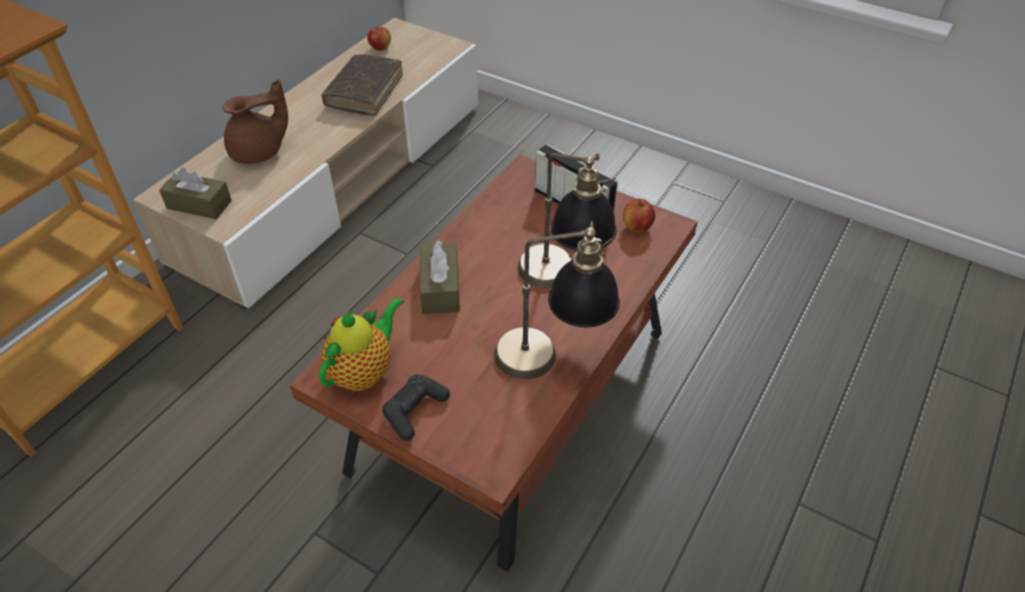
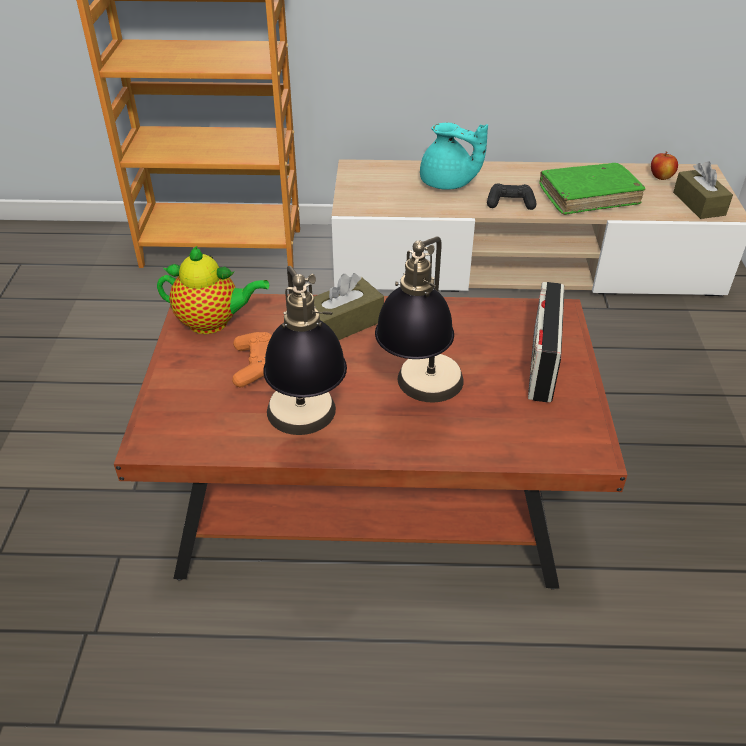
camera: 60 degrees right, 5 degrees down
(199, 205) = (361, 186): brown tissue box -> brown tissue box (699, 204)
(259, 152) = (448, 184): brown teapot -> turquoise teapot
(365, 92) = (588, 196): brown book -> green book
(415, 411) = (187, 368): black game controller -> black game controller (510, 203)
(448, 363) = (254, 365): none -> orange game controller
(637, 227) = (560, 425): apple -> none

